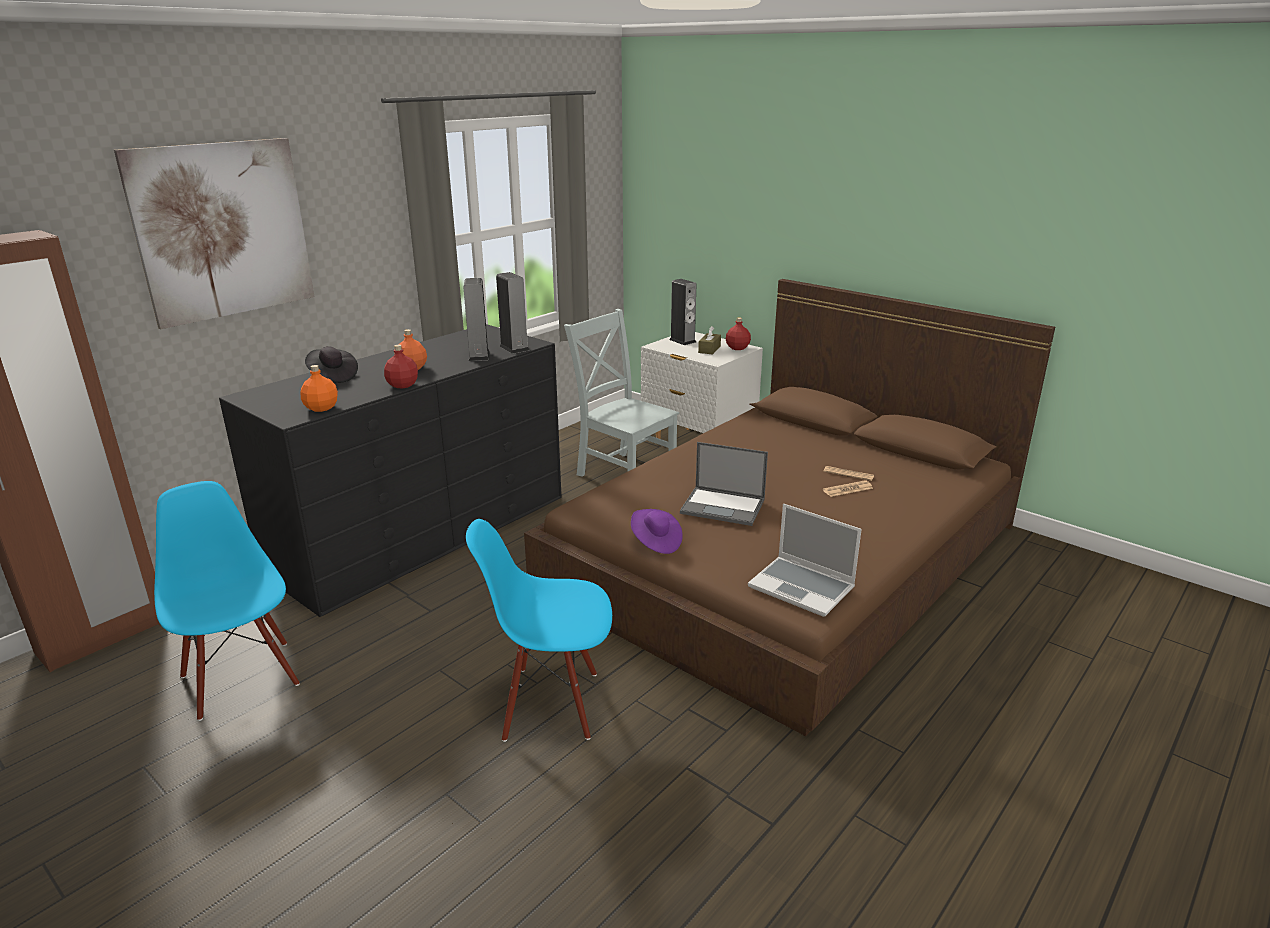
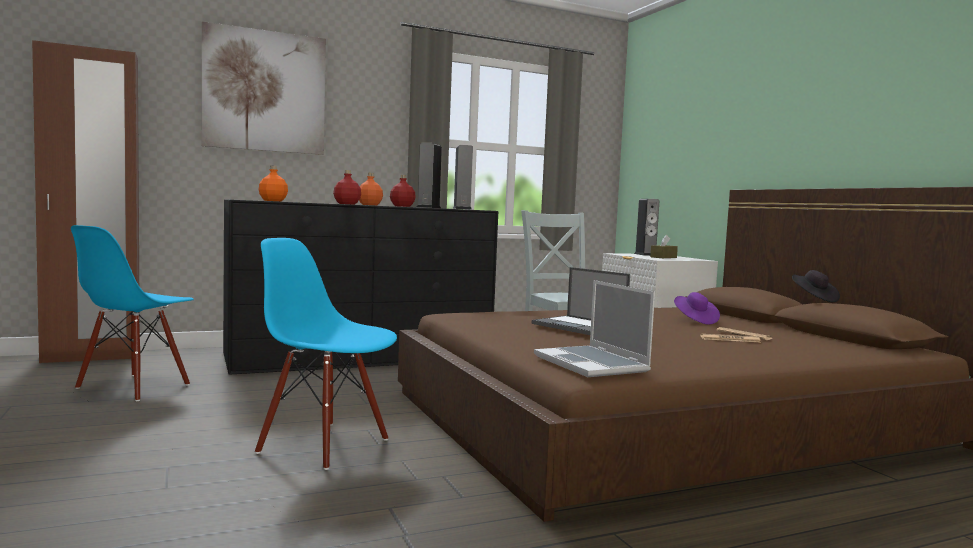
camera: 25 degrees right, 20 degrees down
(242, 679) = (134, 387): blue chair -> blue chair turned 150 degrees counterclockwise
(333, 376) = (310, 202): black hat -> black hat (813, 299)
(655, 542) = (486, 331): purple hat -> purple hat (695, 320)
(738, 348) = (692, 259): red bottle -> red bottle (402, 206)

